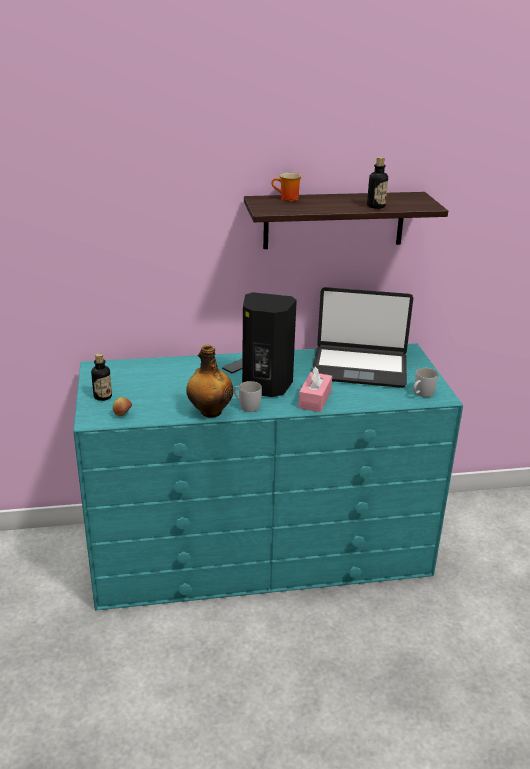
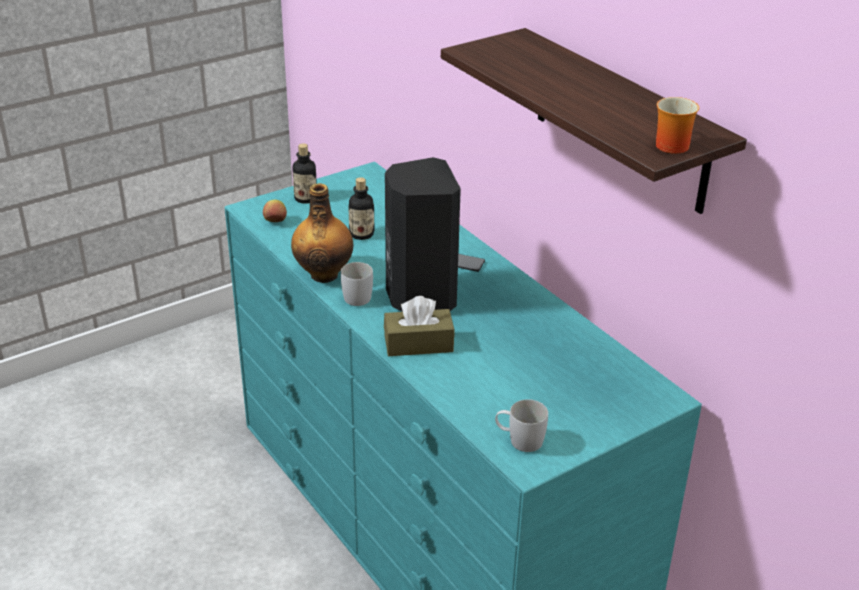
camera: 65 degrees right, 5 degrees up
(287, 199) = (545, 53): mug -> mug (667, 144)
(315, 399) = (418, 344): pink tissue box -> brown tissue box
(359, 367) = (552, 362): laptop -> none
(376, 206) = (593, 113): bottle -> bottle (361, 234)

